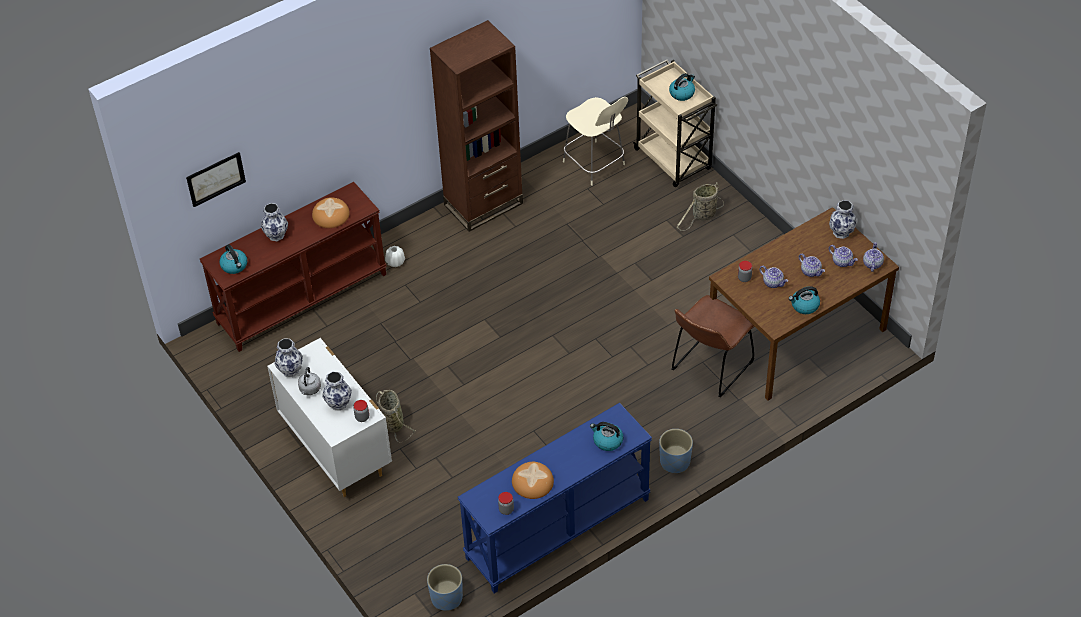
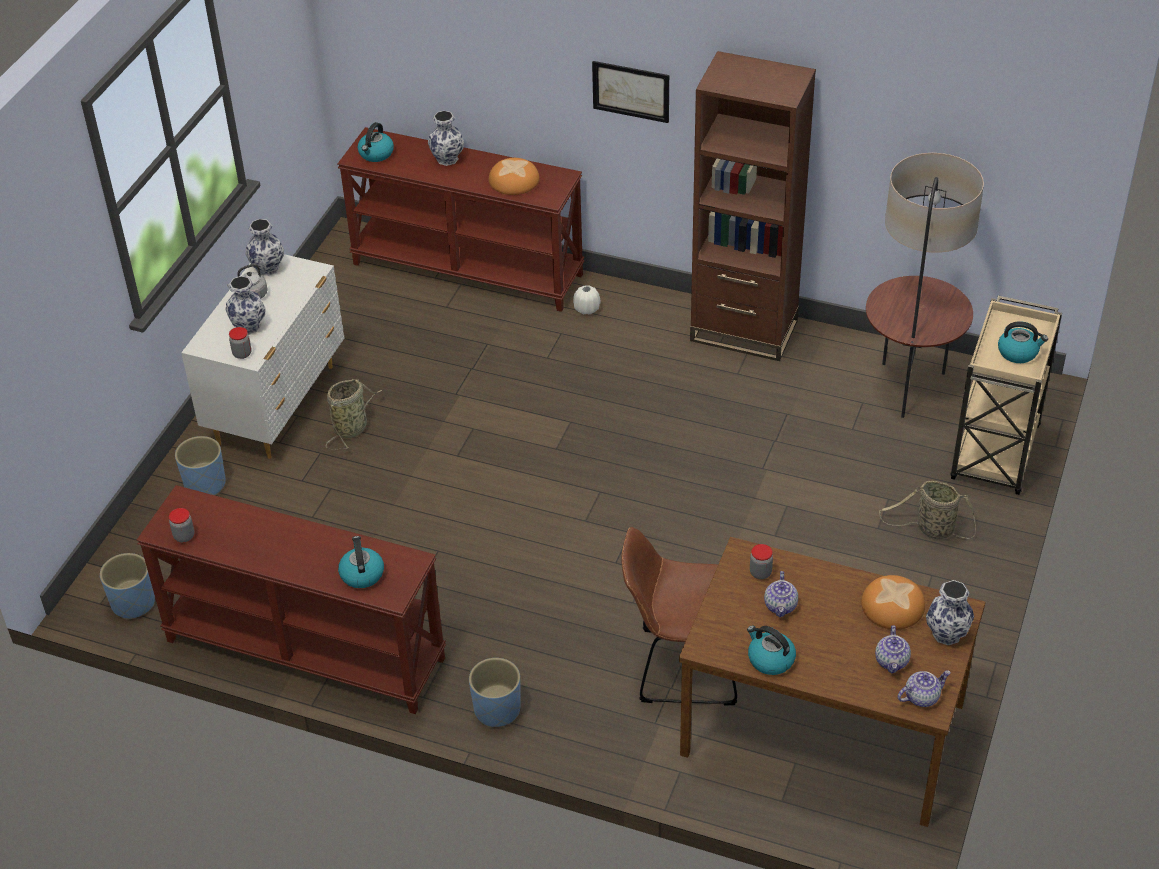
camera: 55 degrees right, 5 degrees down
(216, 179) = (399, 35): picture -> picture (631, 91)
(374, 518) = (205, 484): none -> blue planter
(532, 482) = (244, 538): bread -> bread (892, 605)
(558, 530) = (303, 651): blue console table -> brown console table
(595, 164) = (908, 389): beige chair -> floor lamp
(811, 271) = (840, 636): teapot -> none

